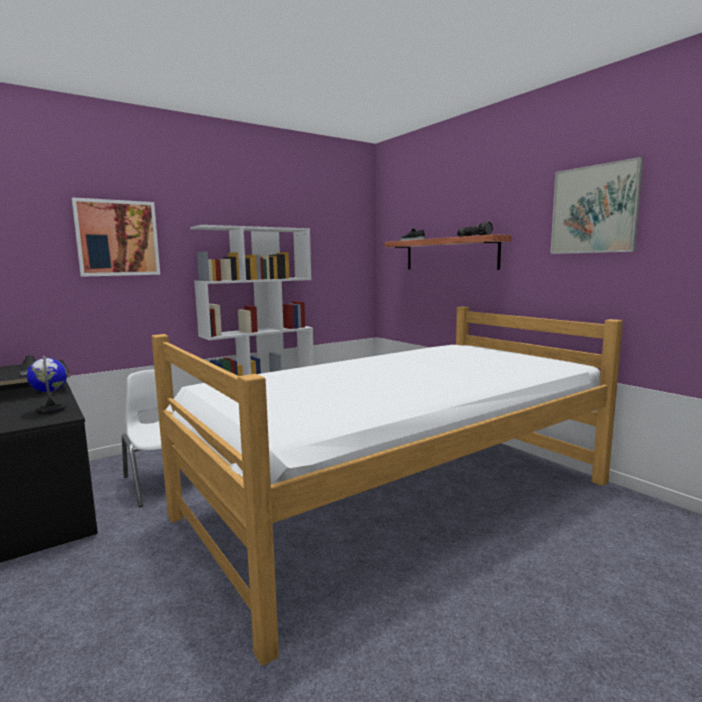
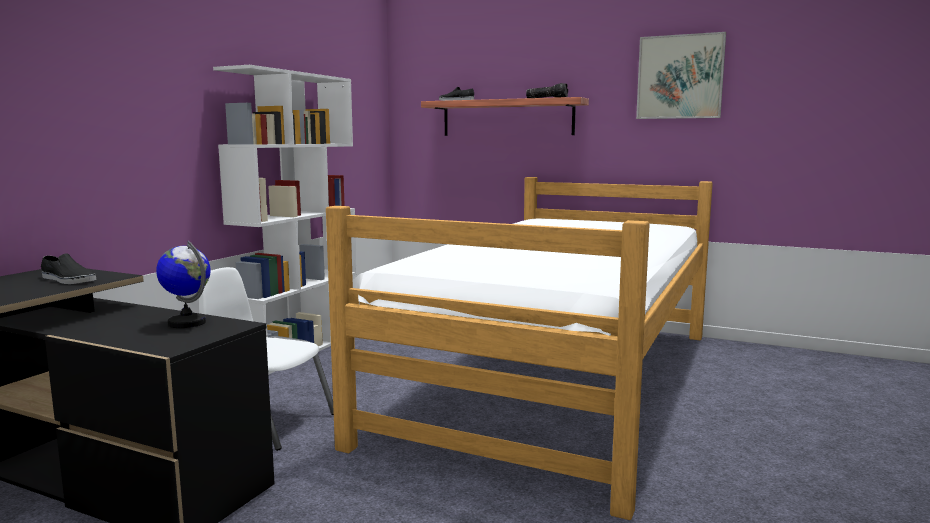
camera: 30 degrees left, 0 degrees up
(117, 238) = (127, 76): picture -> none

